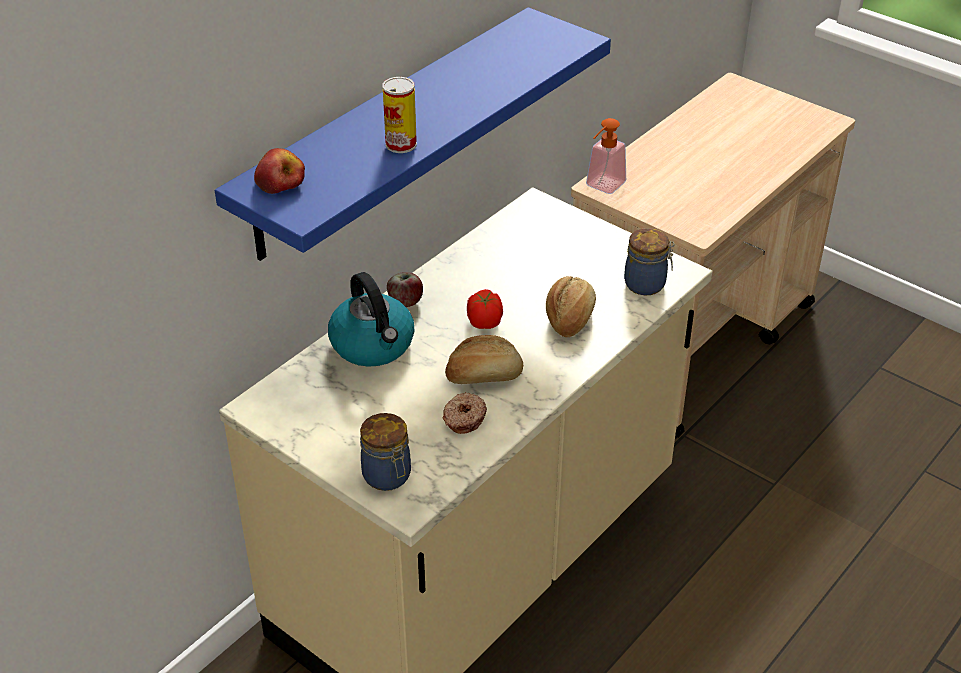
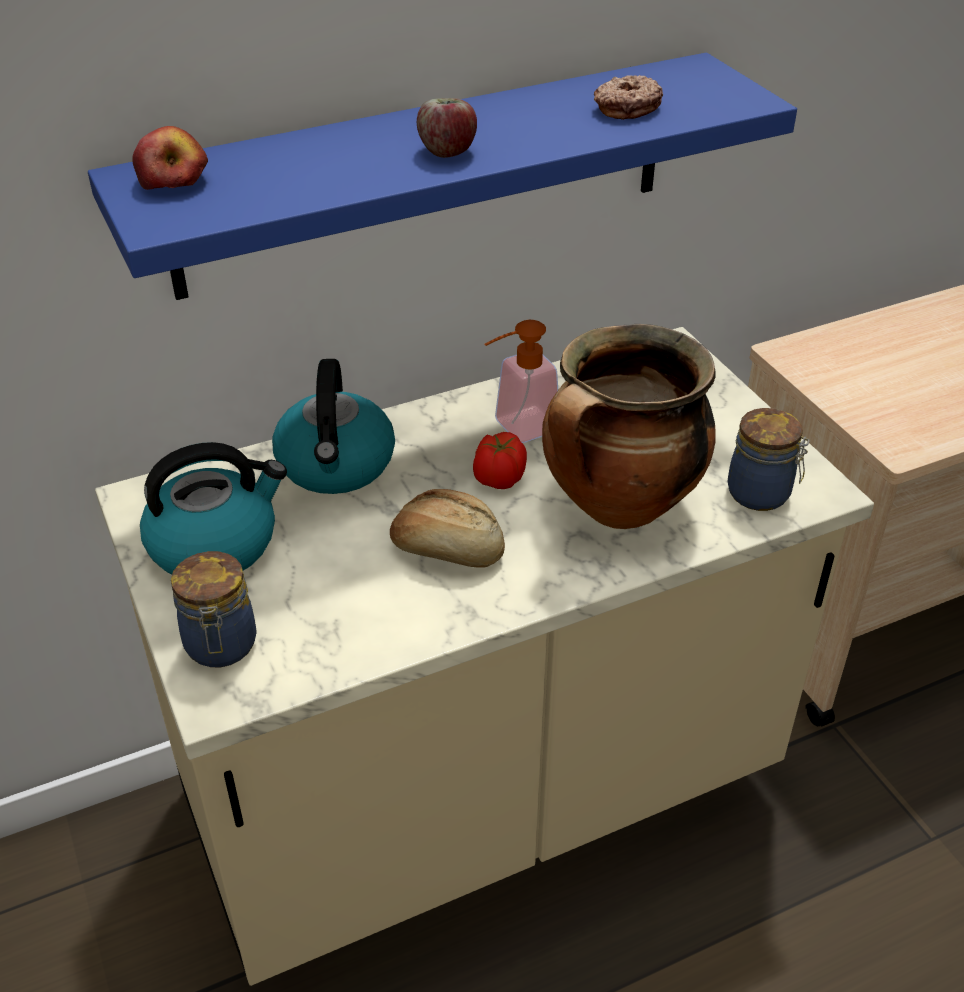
camera: 25 degrees right, 0 degrees up
(333, 419) = (215, 544): none -> kettle
(401, 144) = (376, 171): can -> none
(406, 301) = (418, 422): apple -> apple (448, 151)
(463, 418) = (378, 600): donut -> donut (626, 107)
(569, 318) = (619, 507): bread -> cooking pot
(602, 187) = (793, 355): soap dispenser -> soap dispenser (517, 429)

